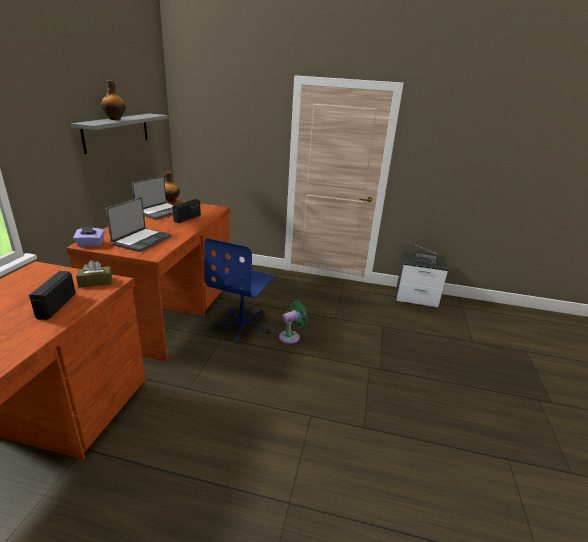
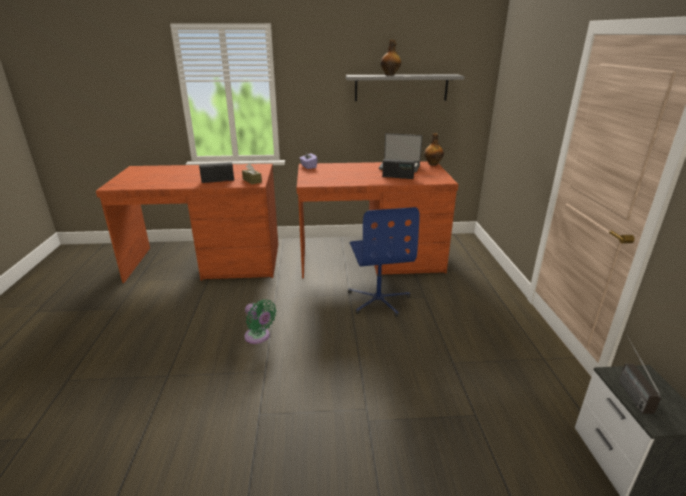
camera: 75 degrees right, 0 degrees up
(141, 240) = (330, 175): laptop -> none
(242, 325) = (378, 300): blue office chair -> blue office chair turned 105 degrees counterclockwise
(291, 336) = (383, 334): green fan -> green fan (259, 337)

